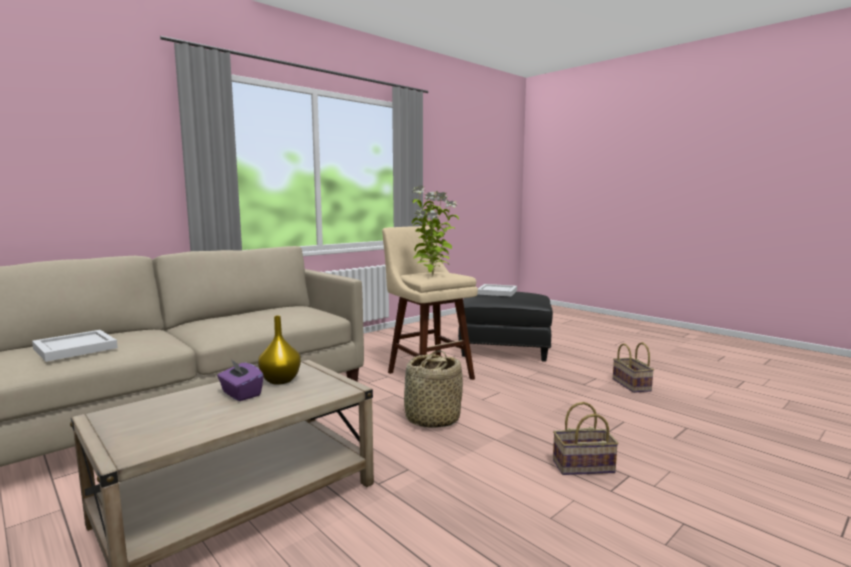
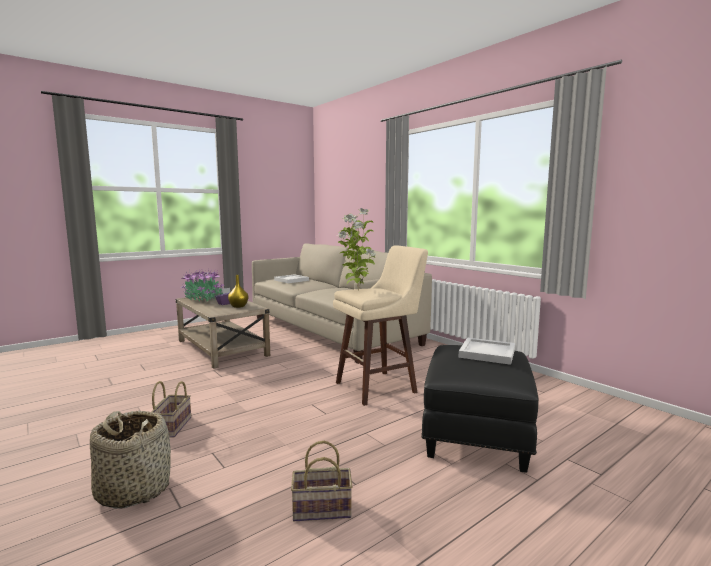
camera: 95 degrees right, 0 degrees up
(160, 426) = (204, 299): none -> potted plant
(432, 419) = (282, 384): basket -> basket (133, 489)

